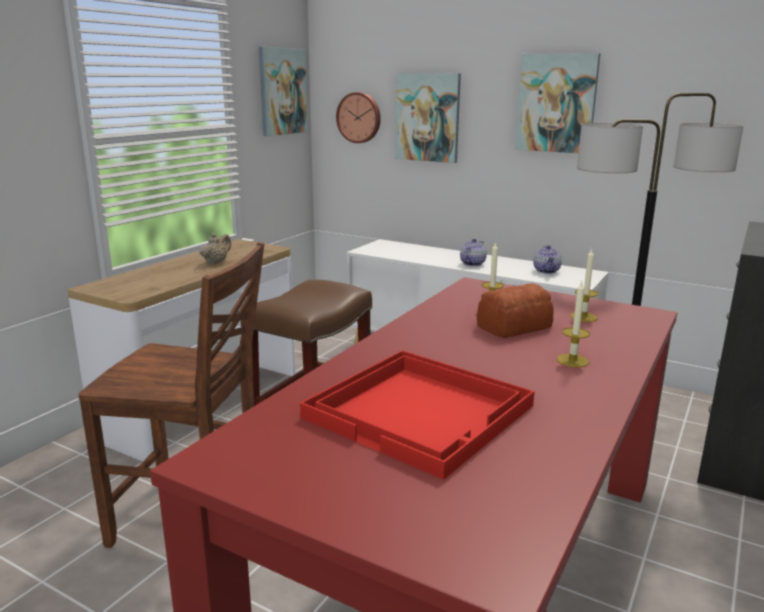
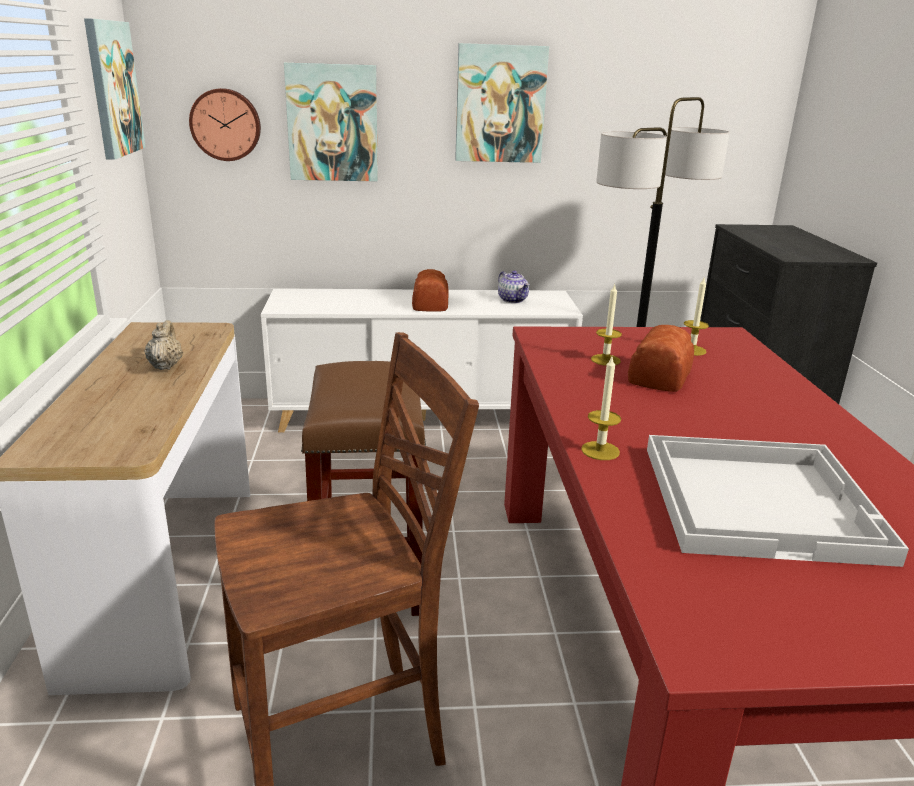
camera: 35 degrees left, 5 degrees up
(421, 411) = (760, 500): red tray -> white tray
(472, 263) = (429, 304): teapot -> bread
(572, 360) = (764, 401): candle -> candle (600, 451)

